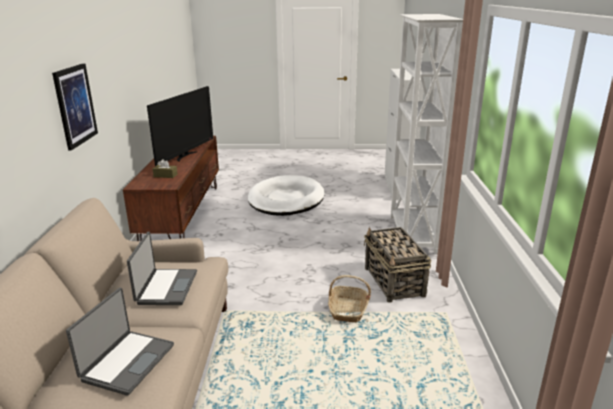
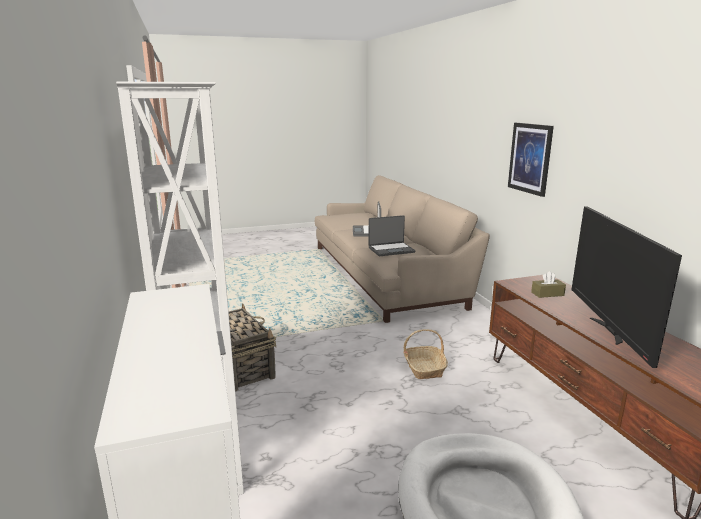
camera: 160 degrees right, 5 degrees down
(166, 287) = (391, 250): laptop -> laptop turned 90 degrees counterclockwise
(348, 310) = (283, 337): basket -> basket (424, 368)

